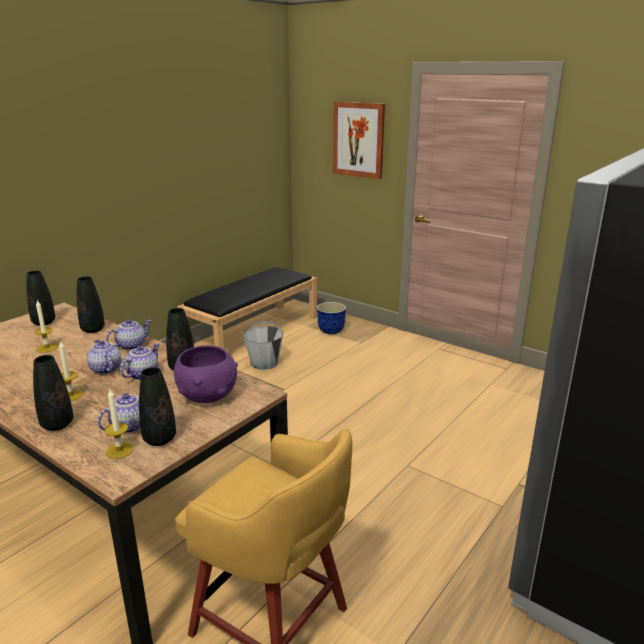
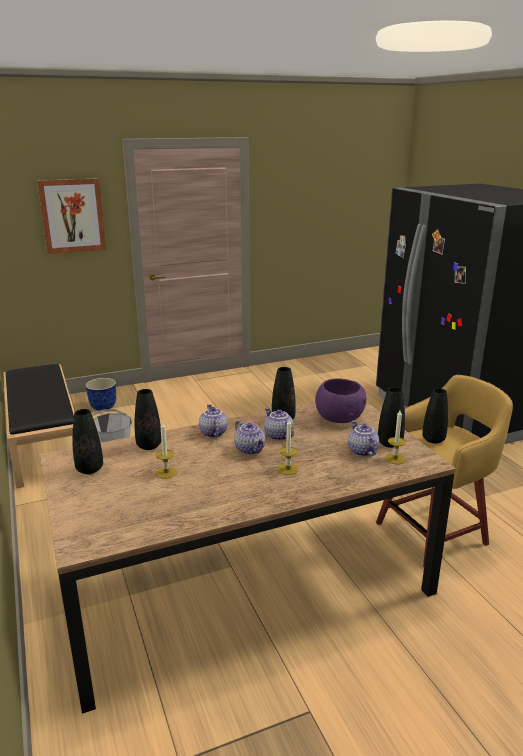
camera: 60 degrees left, 0 degrees up
(57, 425) = (336, 479): black vase -> black vase (433, 439)
(105, 369) = (250, 449): teapot -> teapot turned 120 degrees counterclockwise

